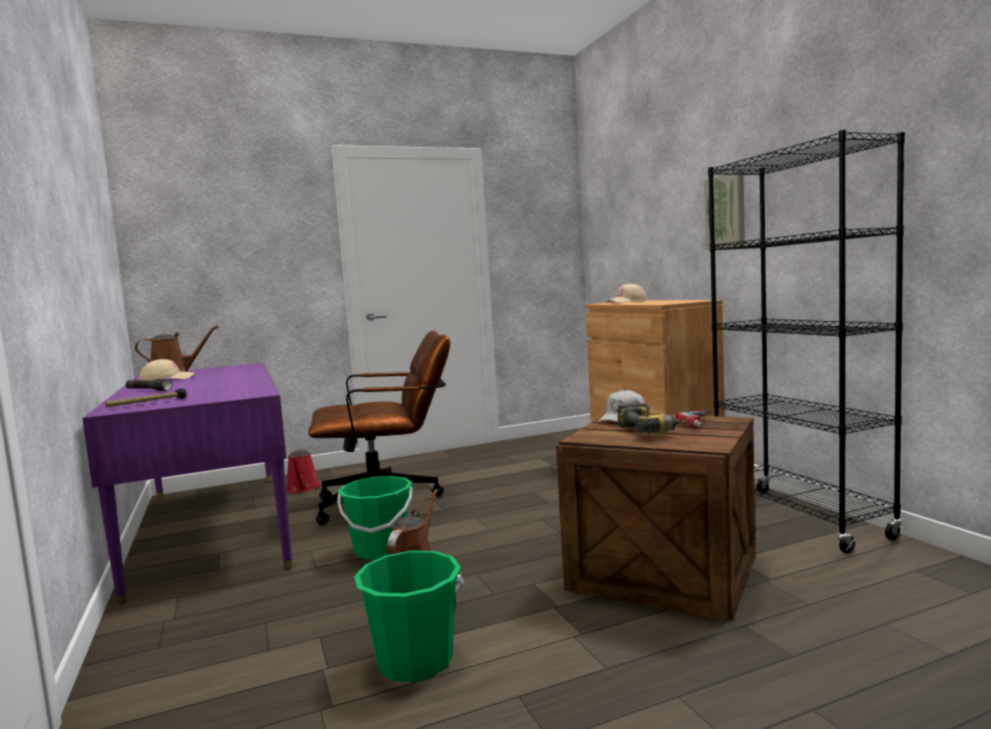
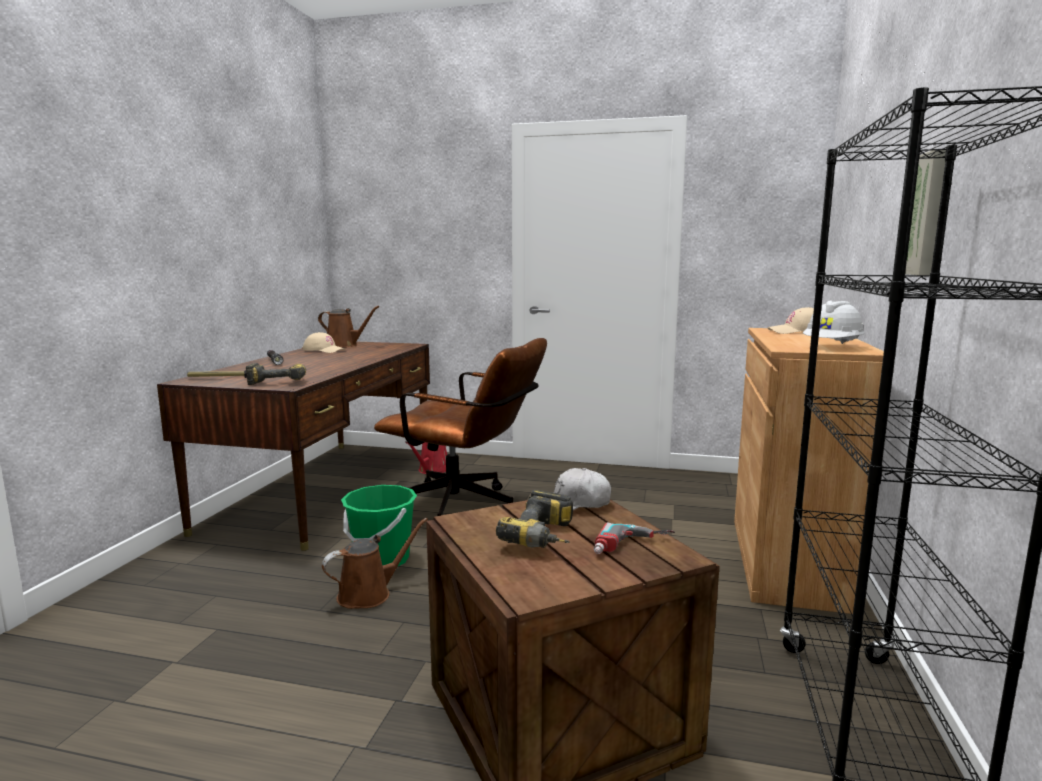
camera: 35 degrees right, 5 degrees up
(213, 527) = (326, 488): purple desk -> brown desk
(231, 394) = (280, 381): none -> power drill
(415, 661) = (222, 693): green bucket -> none
(679, 301) = (832, 347): none -> white hard hat

